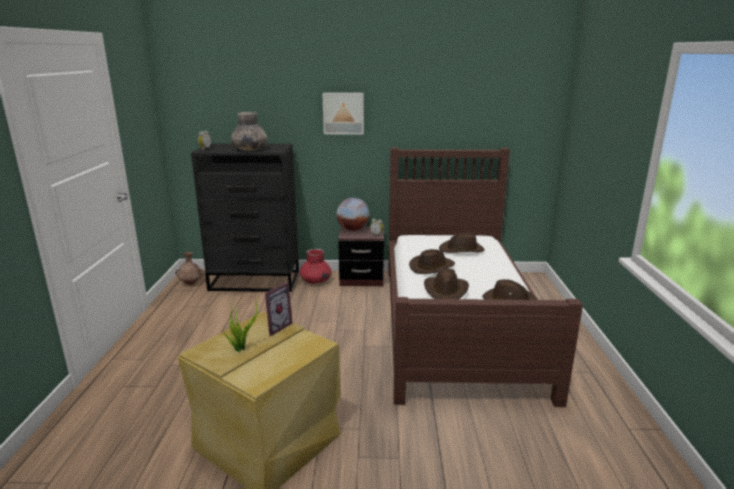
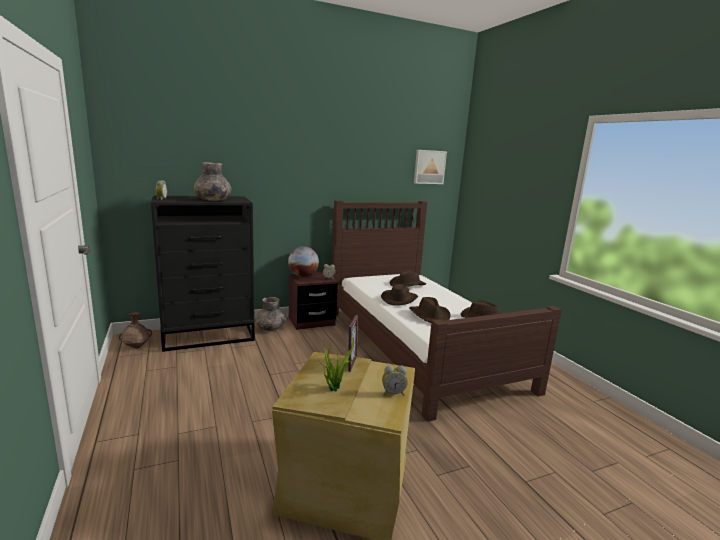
camera: 25 degrees left, 5 degrees down
(287, 363) = (393, 393): none -> alarm clock
(315, 281) = (270, 328): red vase -> grey vase
(343, 113) = (293, 168): picture -> picture (429, 167)

